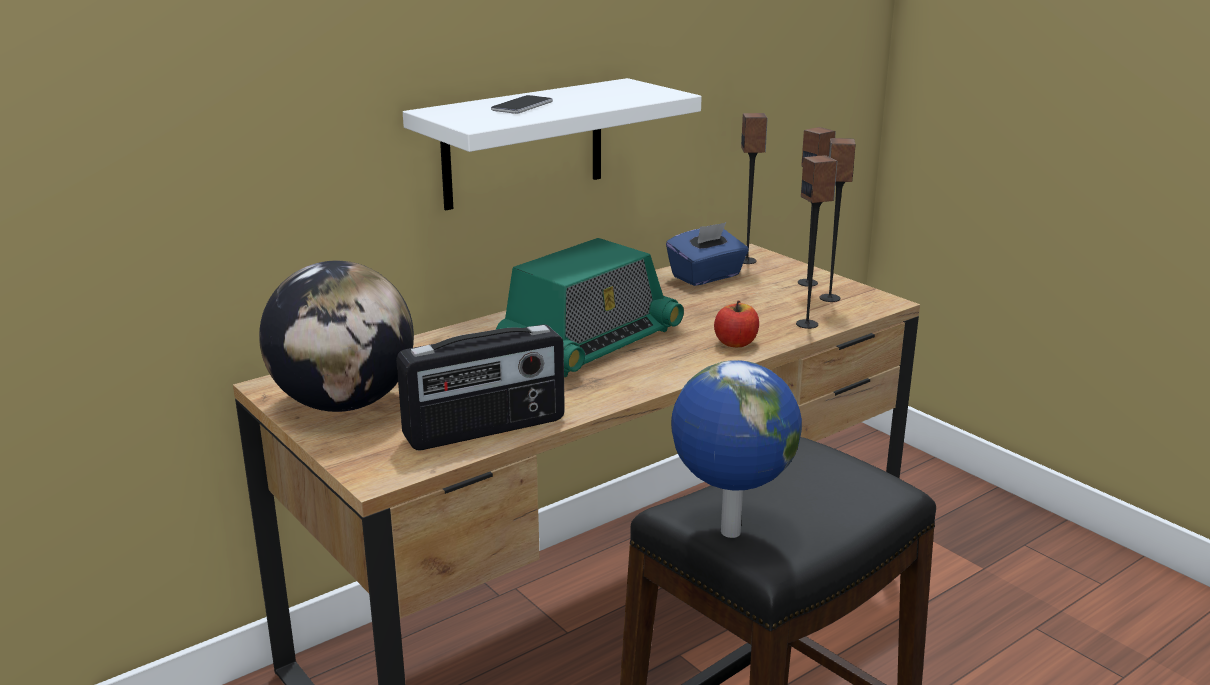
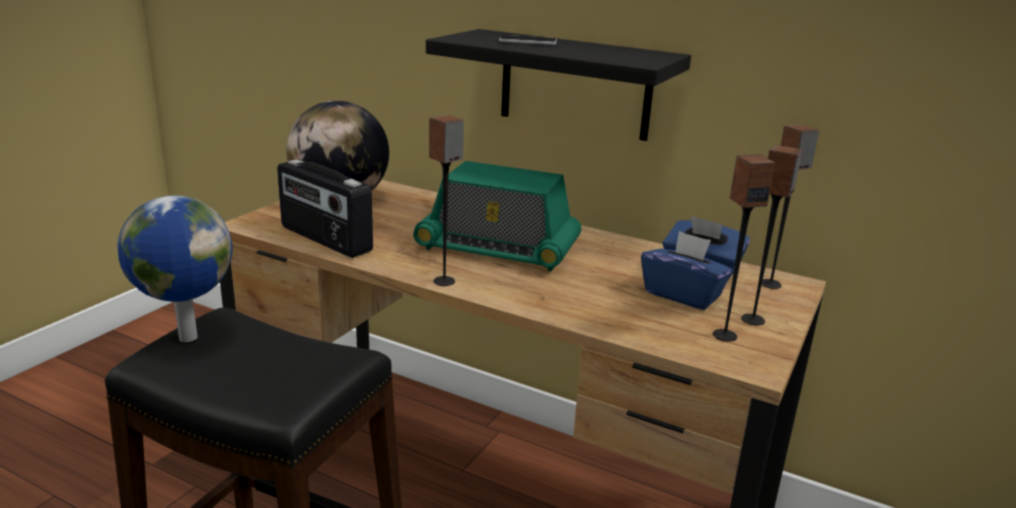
camera: 65 degrees right, 0 degrees up
(523, 144) = (575, 85): white shelf -> black shelf
(735, 343) = (554, 302): apple -> none
(749, 294) = (682, 295): none -> blue tissue box
(807, 324) = (638, 330): speaker -> speaker (444, 281)

